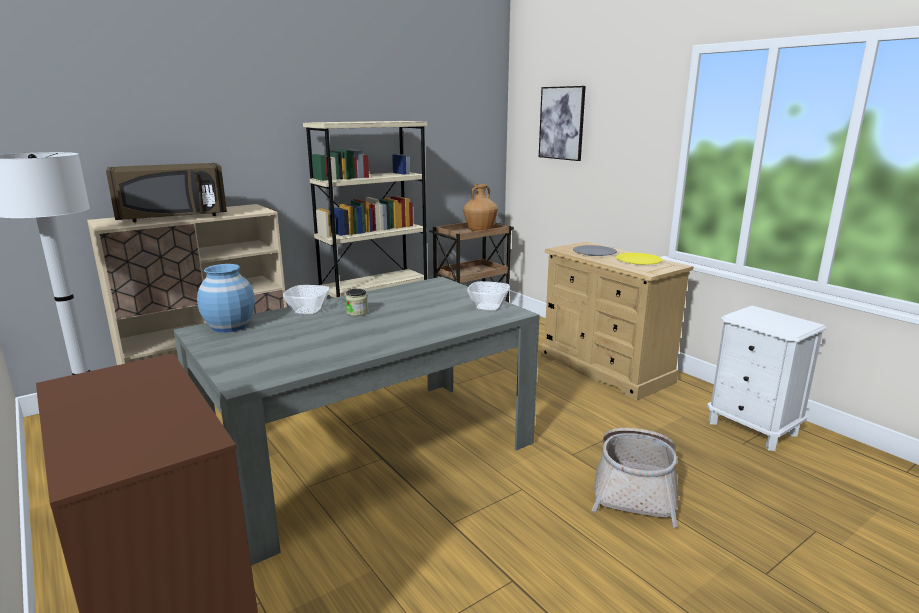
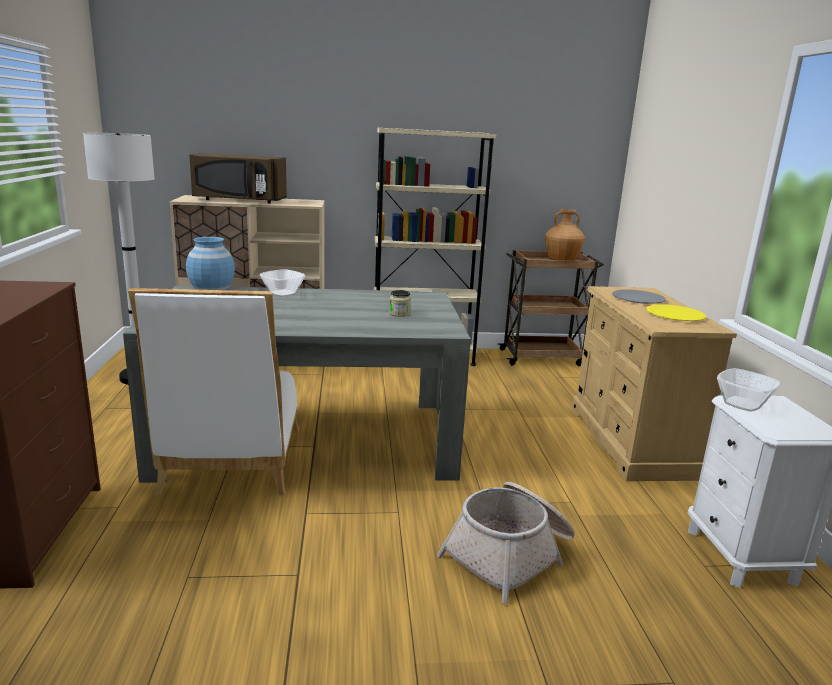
camera: 30 degrees right, 0 degrees up
(326, 506) = (231, 464): none -> white chair
(357, 312) = (316, 302): jar -> jar (399, 314)
(488, 307) = (433, 322): bowl -> bowl (742, 404)
(562, 123) = (669, 146): picture -> none

